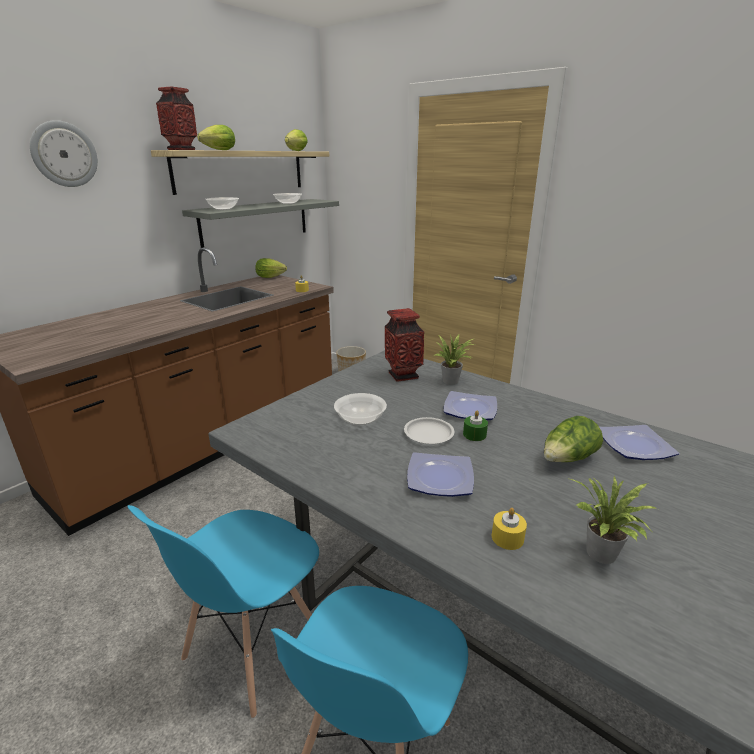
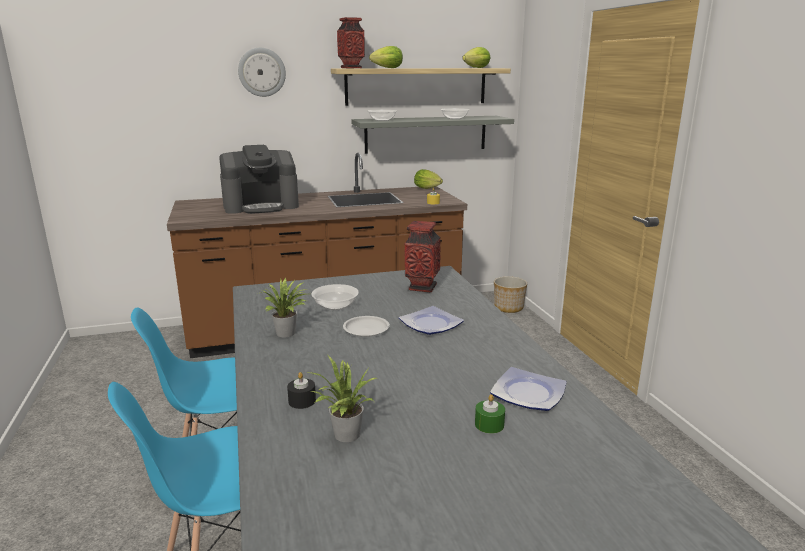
camera: 35 degrees right, 5 degrees down
(118, 325) = (261, 206): none -> coffee machine
(441, 477) = (324, 356): plate -> none
(452, 381) = (457, 302): potted plant -> potted plant (287, 334)
(474, 434) = (400, 340): green candle -> green candle (489, 424)
(507, 538) = (302, 401): yellow candle -> black candle
(568, 459) = (444, 380): lettuce -> none

